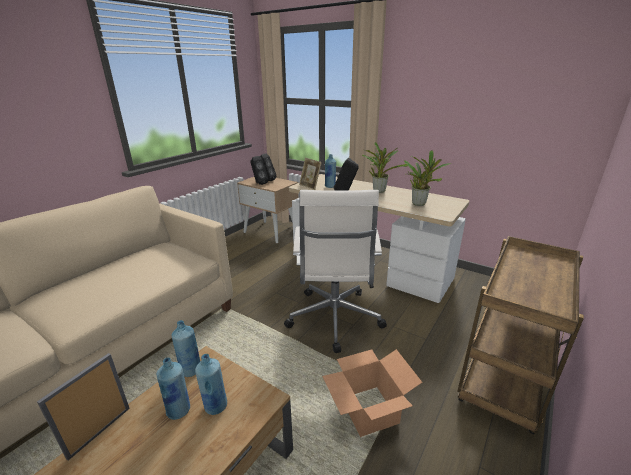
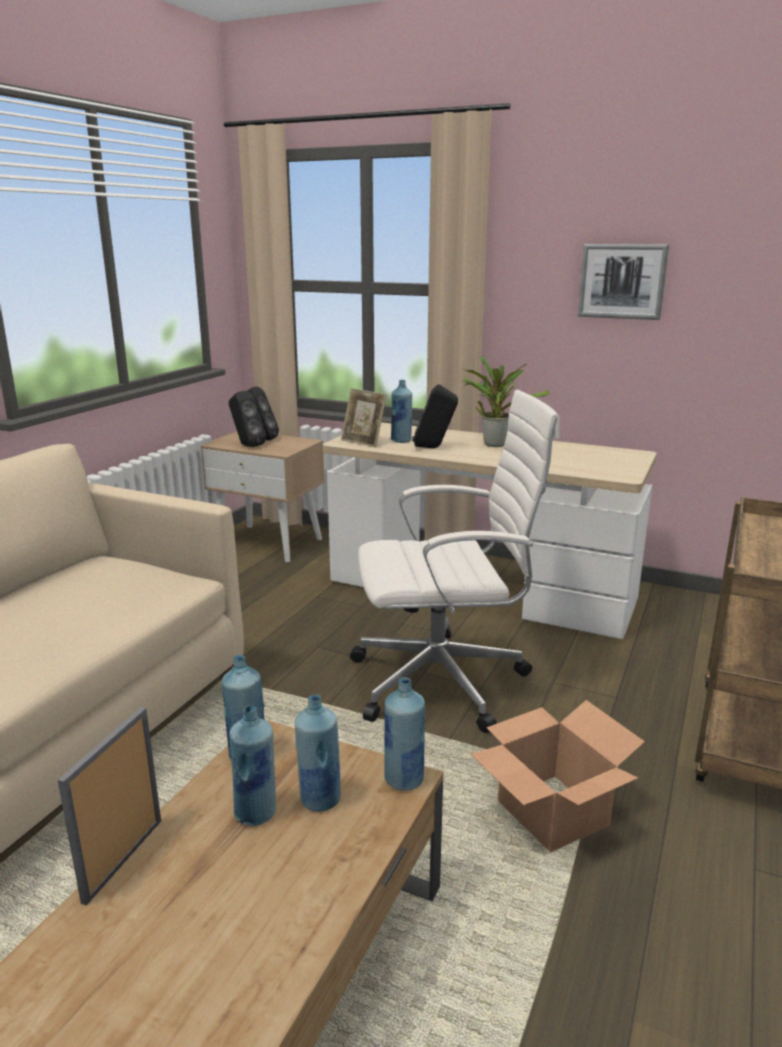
camera: 10 degrees left, 5 degrees down
(266, 399) = (404, 780): none -> blue bottle
(334, 319) = (444, 681): white office chair -> white office chair turned 90 degrees counterclockwise
(419, 203) = (575, 460): potted plant -> none
(458, 100) = (622, 281): none -> picture

